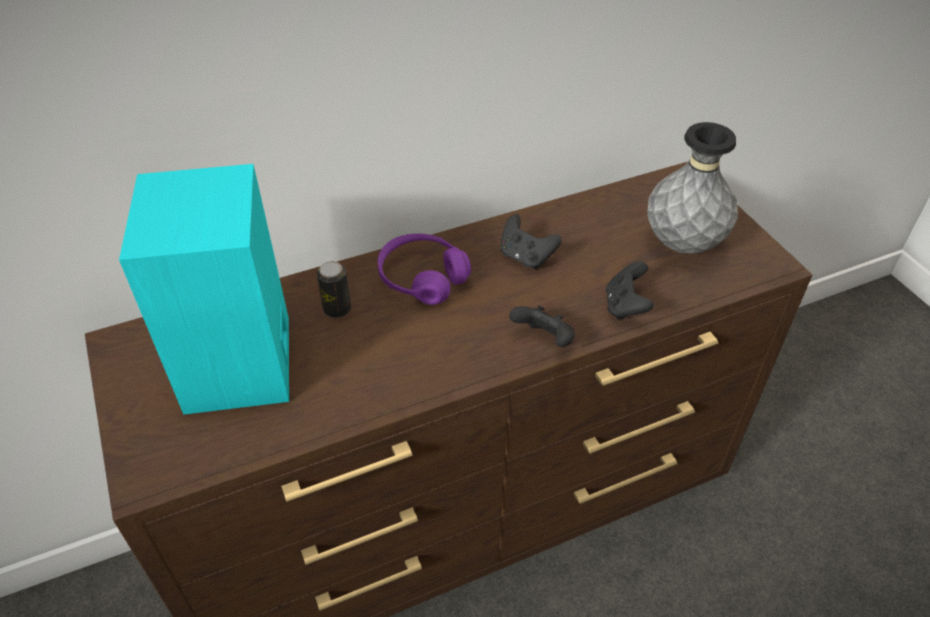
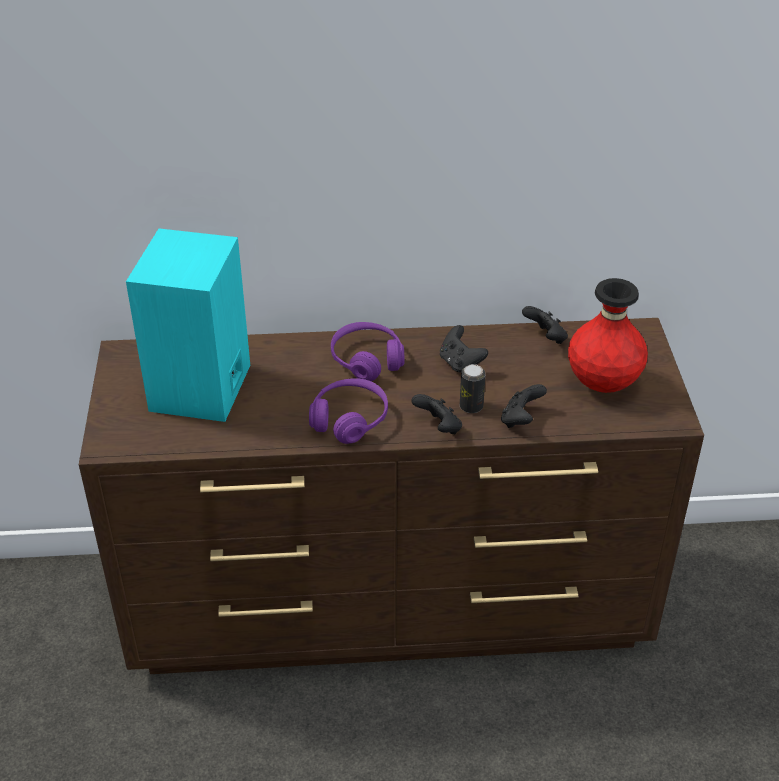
camera: 20 degrees right, 5 degrees down
(337, 309) = (289, 367): can -> can (471, 406)
(438, 357) = (349, 419): none -> purple headphones
(596, 207) = (545, 338): none -> black game controller
(683, 245) = (603, 385): grey vase -> red vase

